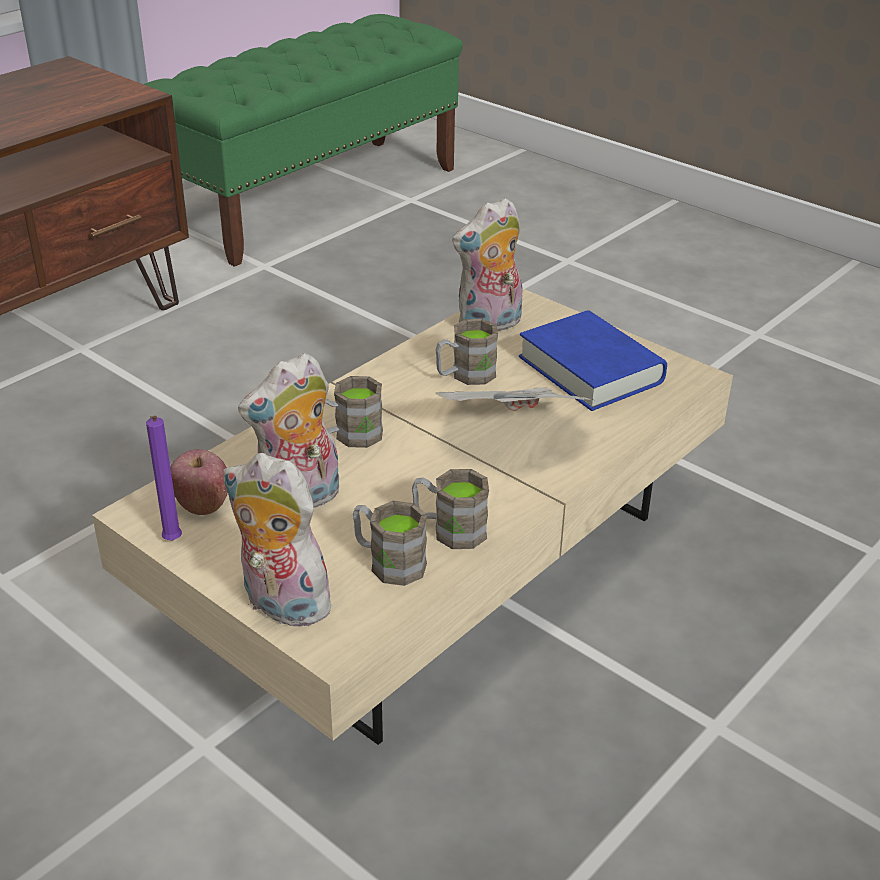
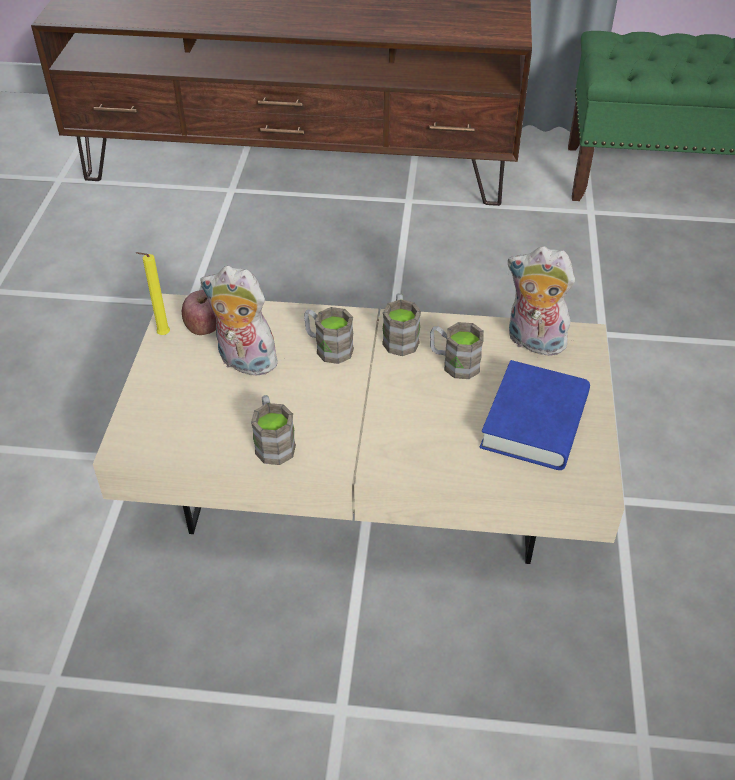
camera: 55 degrees right, 10 degrees up
(172, 542) = (162, 335): purple candle -> yellow candle
(280, 604) = (143, 407): plush toy -> none
(388, 562) = (217, 431): brown mug -> brown mug (400, 337)
(514, 430) = (412, 419): newspaper -> none

